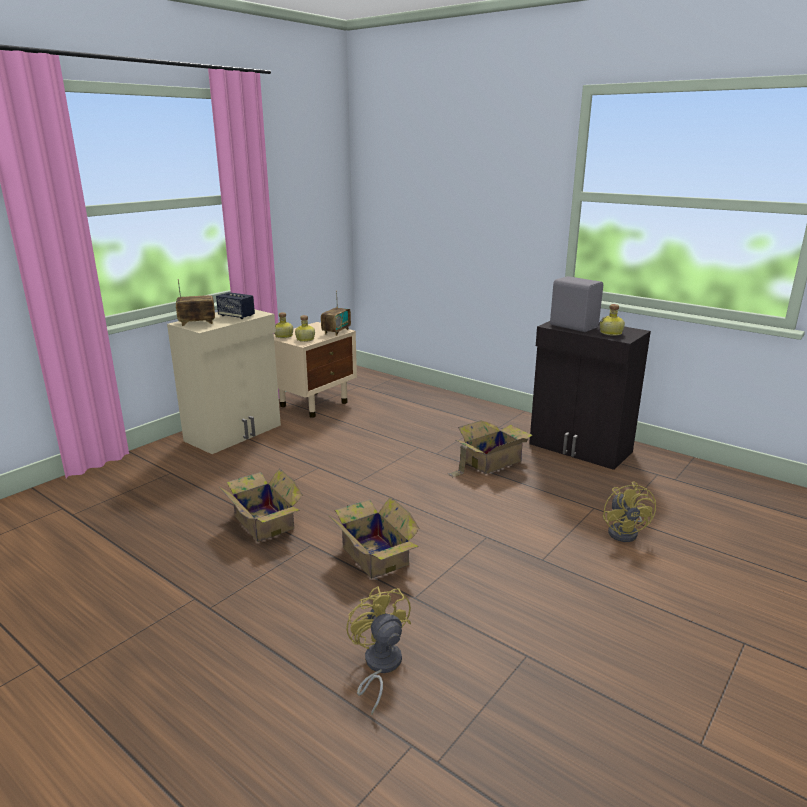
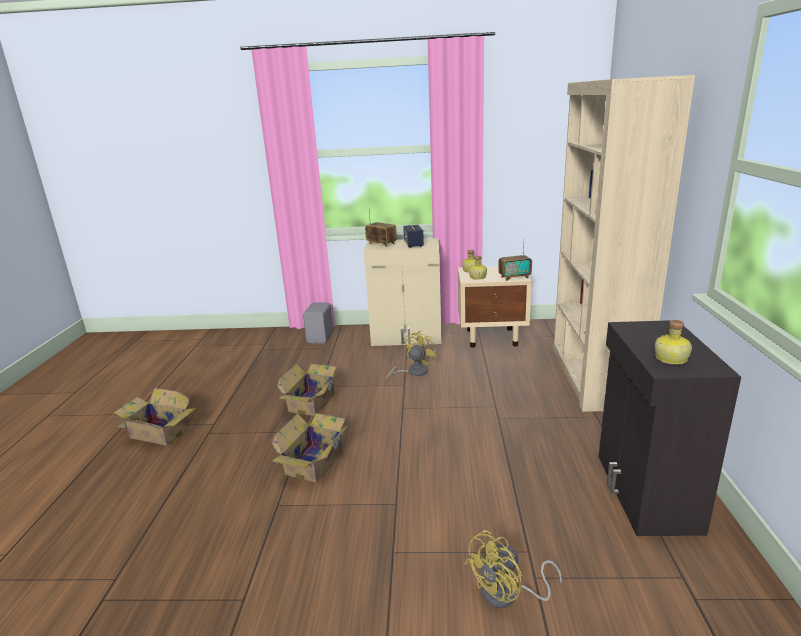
camera: 55 degrees right, 0 degrees up
(379, 666) = (188, 526): yellow fan -> yellow fan (413, 372)
(438, 401) = (593, 376): none -> beige bookcase
(490, 462) = (526, 450): cardboard box -> cardboard box (158, 432)
(573, 326) = (650, 335): grey speaker -> grey speaker (321, 337)

